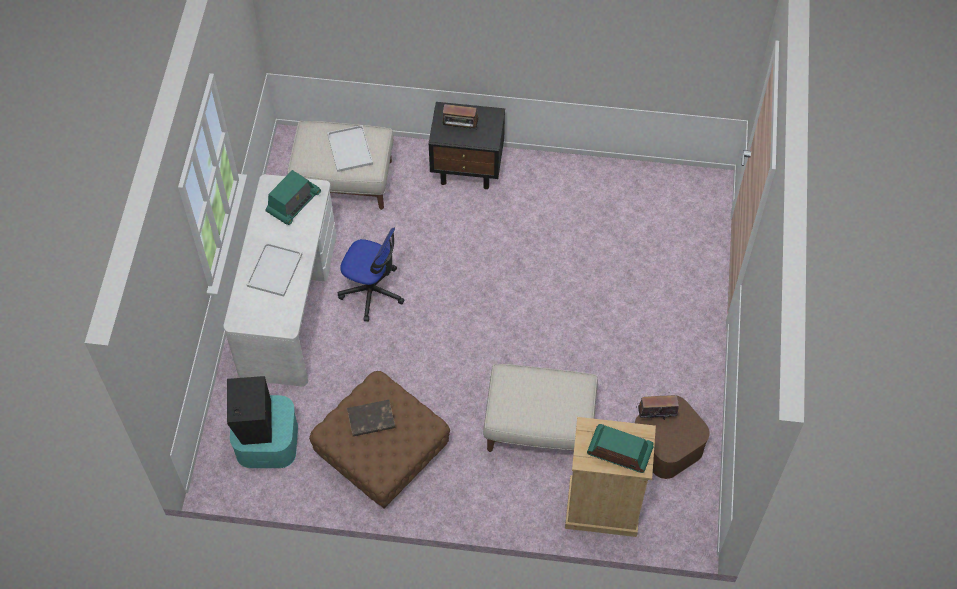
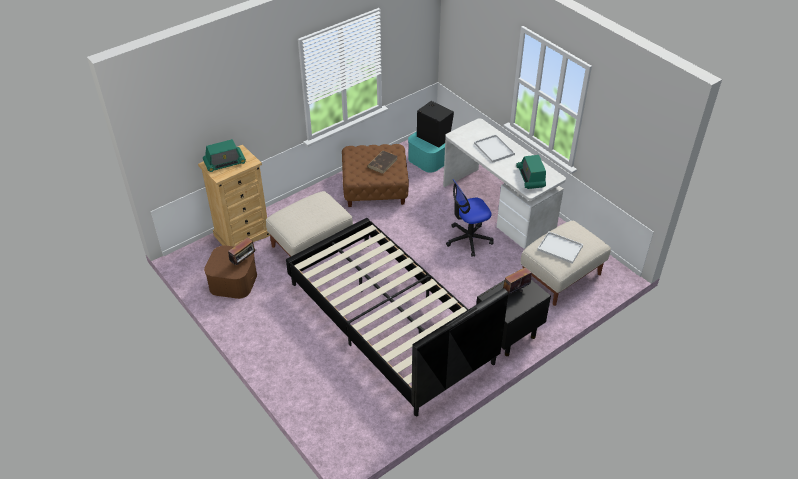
camera: 135 degrees right, 15 degrees down
(558, 266) = (389, 322): none -> black bed

